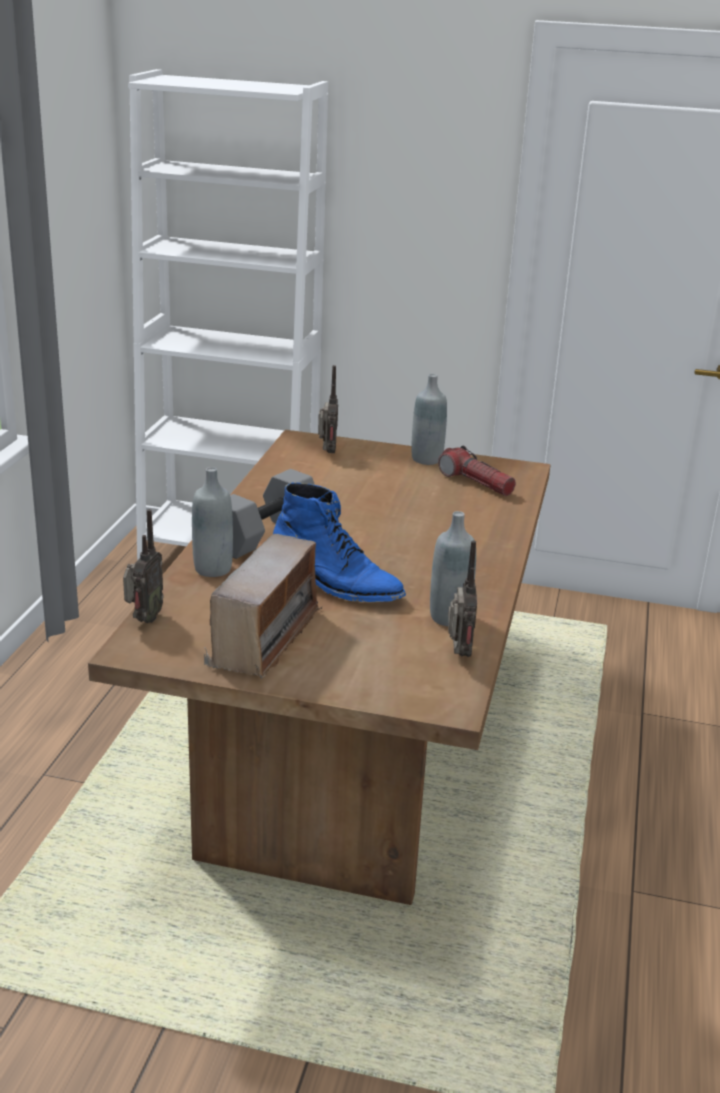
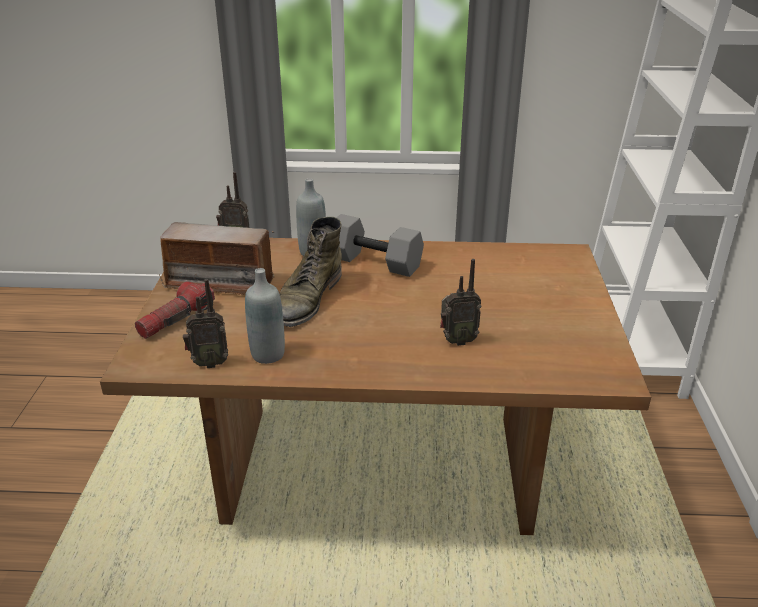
camera: 80 degrees right, 5 degrees up
(327, 452) = (554, 267): radio -> radio (457, 341)
(335, 584) = (307, 299): blue boot -> green boot
(426, 459) = (586, 317): grey bottle -> none
(476, 483) = (552, 349): flashlight -> flashlight (176, 320)

